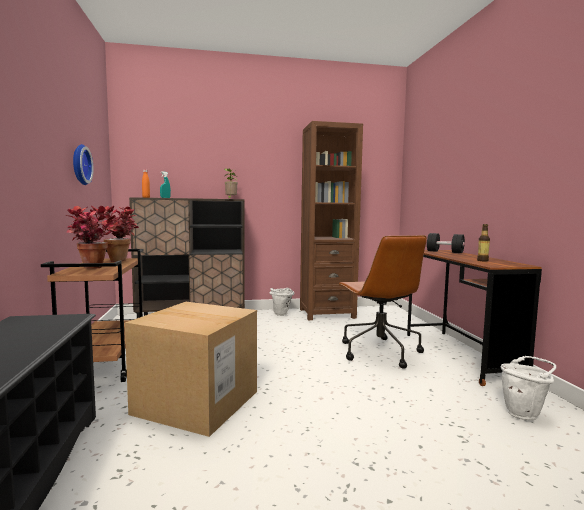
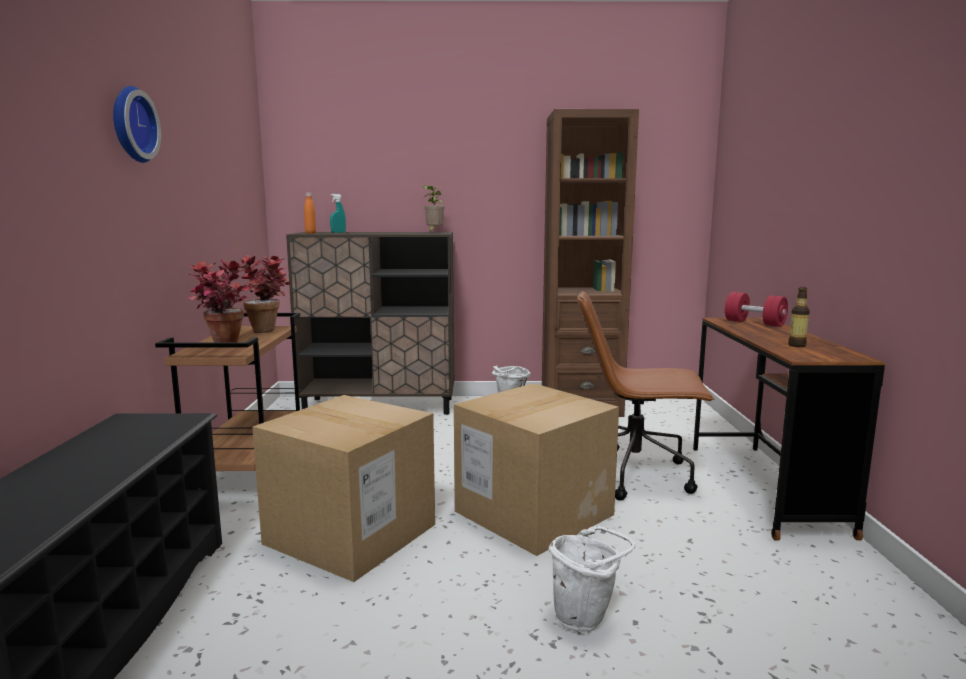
camera: 10 degrees right, 5 degrees up
(79, 164) = (212, 195): wall clock -> wall clock (130, 125)
(322, 379) = (533, 513): none -> cardboard box
(378, 351) = (636, 474): brown office chair -> brown office chair turned 105 degrees clockwise
(445, 252) = (754, 323): black dumbbell -> red dumbbell
(525, 414) = (821, 589): white bucket -> white bucket (586, 619)

